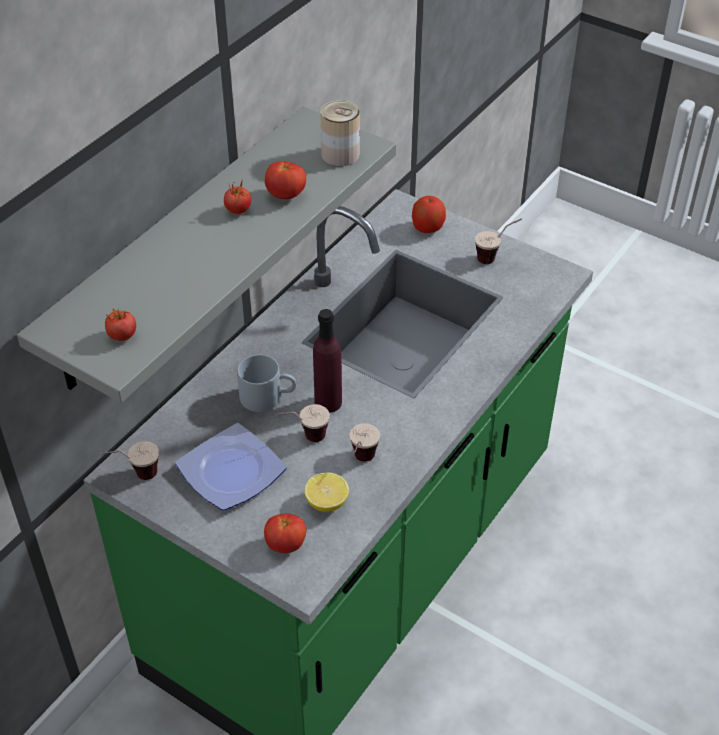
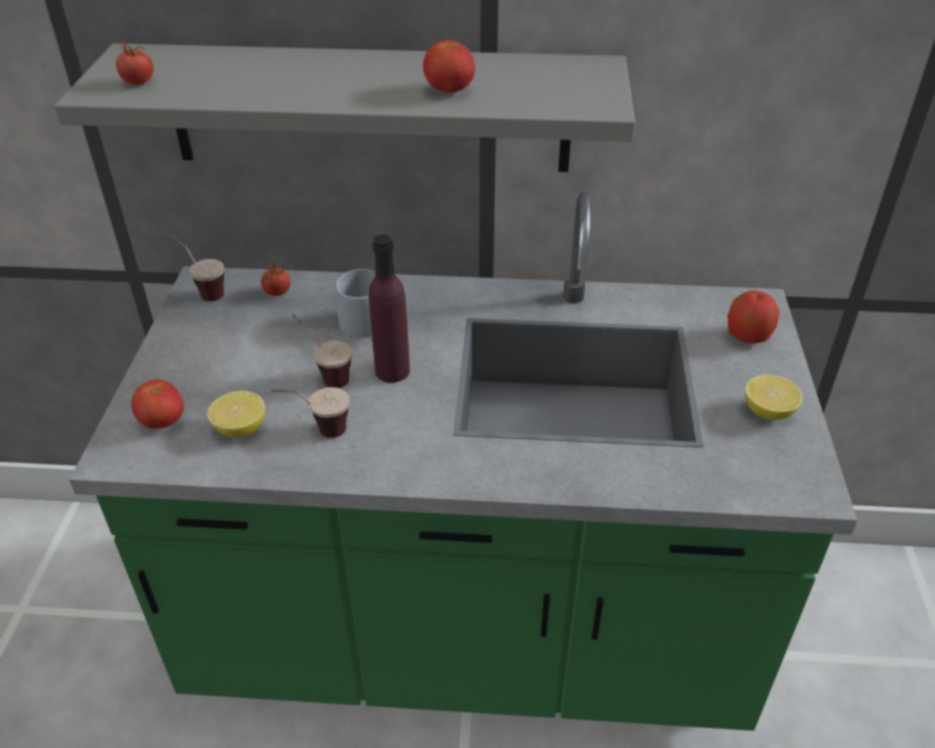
camera: 60 degrees right, 5 degrees down
(233, 472) = (246, 347): plate -> none
(238, 210) = (393, 76): tomato -> tomato (277, 293)
(340, 154) = (563, 97): can -> none
(495, 256) = (768, 412): cup -> lemon

